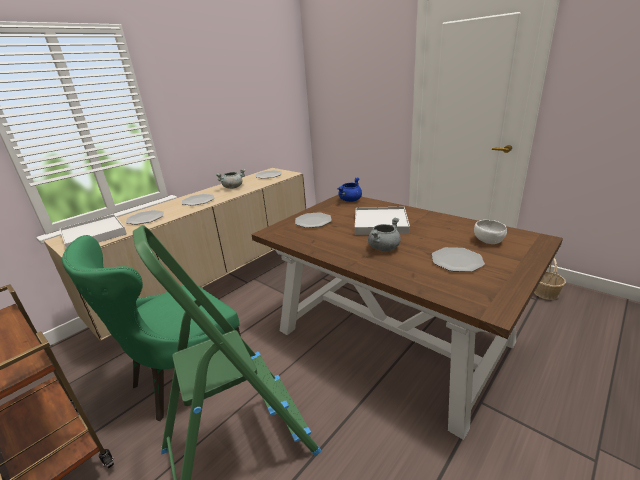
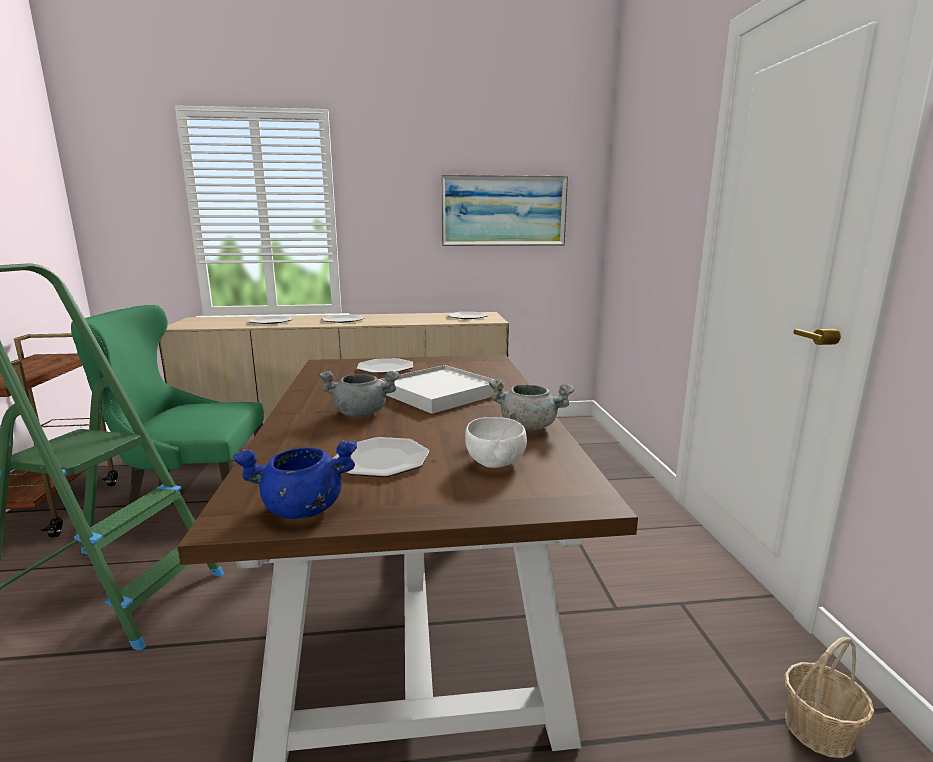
camera: 40 degrees right, 10 degrees down
(94, 234) = (214, 322): white tray -> none
(233, 187) = (402, 318): grey cooking pot -> grey cooking pot (529, 427)
(257, 98) = (503, 211): none -> picture
(350, 200) = (486, 363): blue cooking pot -> blue cooking pot (301, 509)

